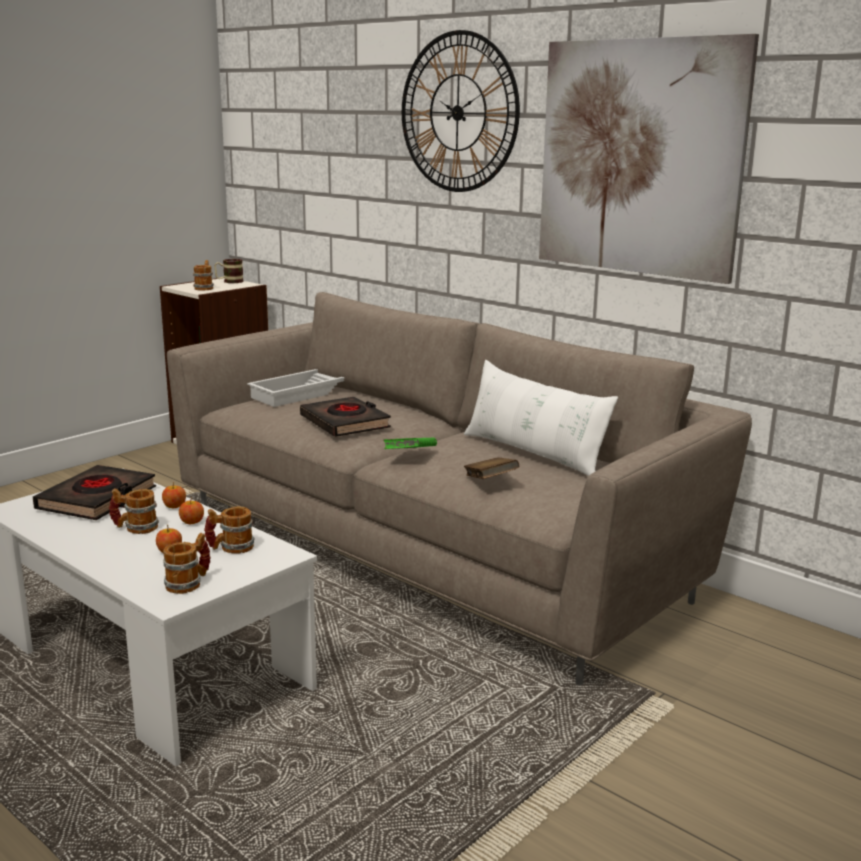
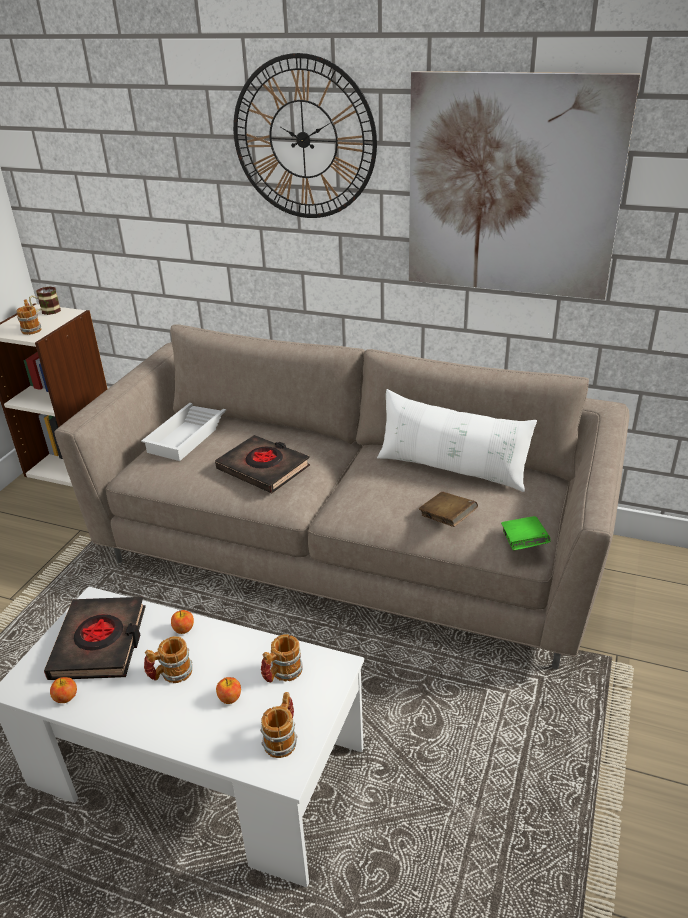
camera: 20 degrees left, 15 degrees up
(192, 522) = (218, 648): apple -> apple (66, 698)
(410, 456) = (355, 502): green book -> green book (523, 544)

